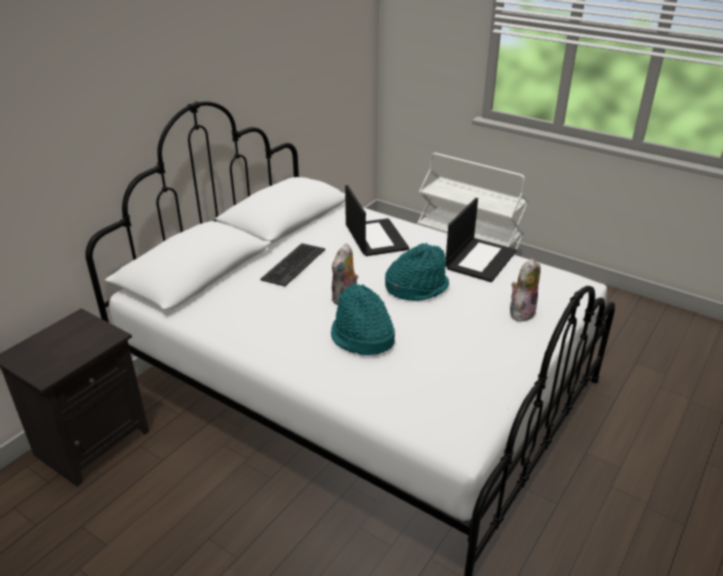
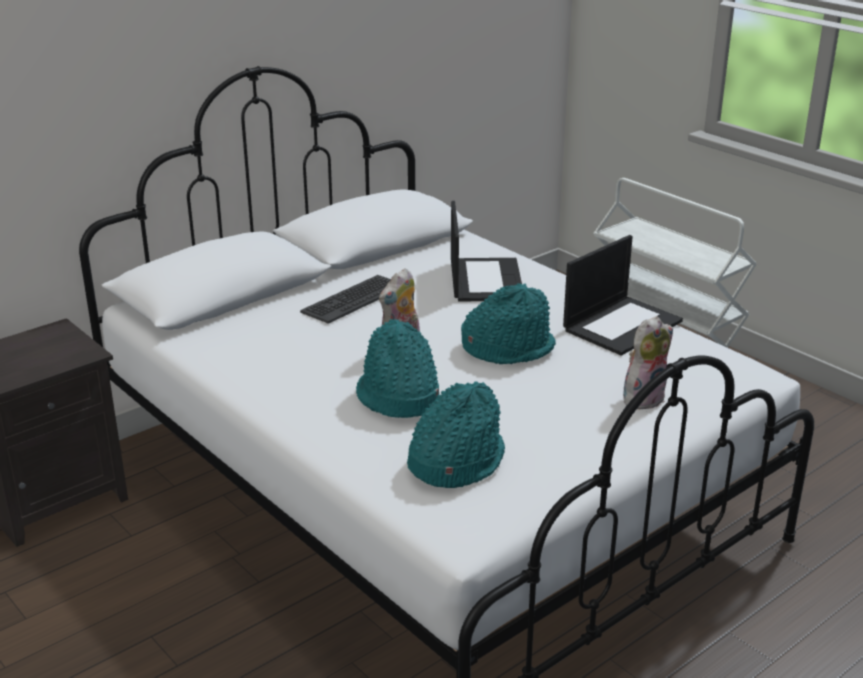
camera: 15 degrees right, 5 degrees down
(425, 383) = (455, 461): none -> turquoise hat

